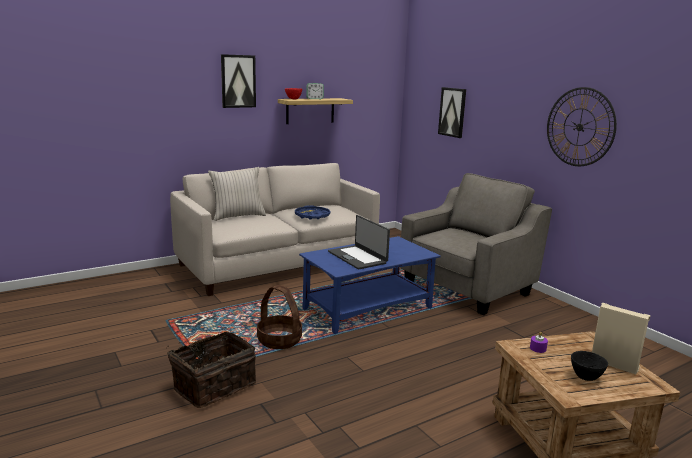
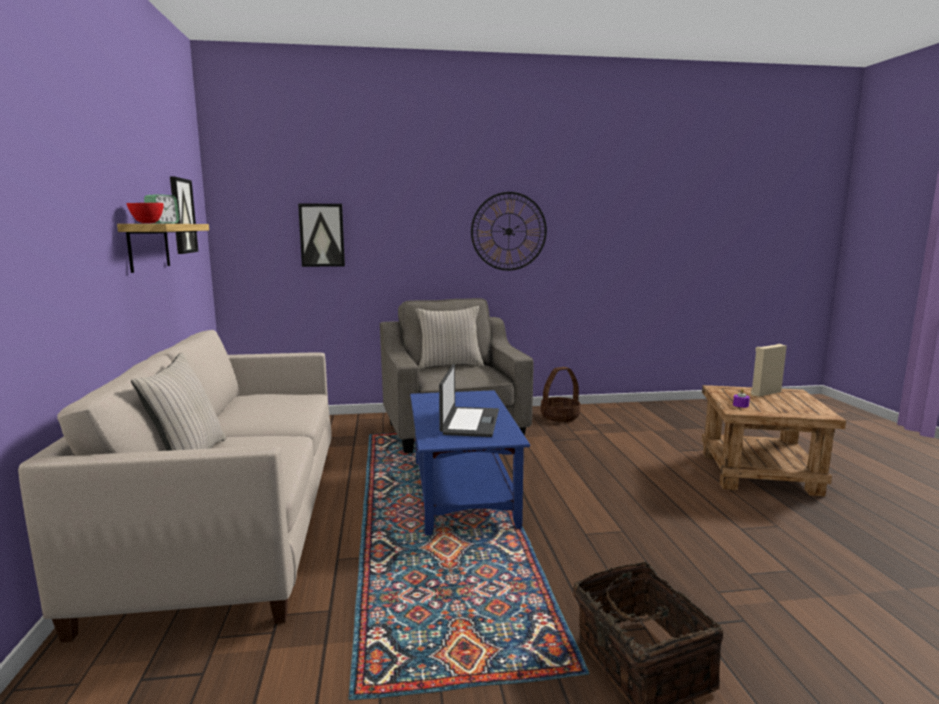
camera: 65 degrees left, 5 degrees down
(238, 81) = (69, 183): picture -> picture (182, 216)
(280, 340) = (516, 574): basket -> basket (560, 416)
(312, 216) = (282, 412): blue tray -> none
(358, 257) = (469, 422): laptop -> laptop turned 75 degrees counterclockwise
(472, 233) = (449, 366): none -> beige pillow
(585, 377) = (790, 404): black bowl -> none

